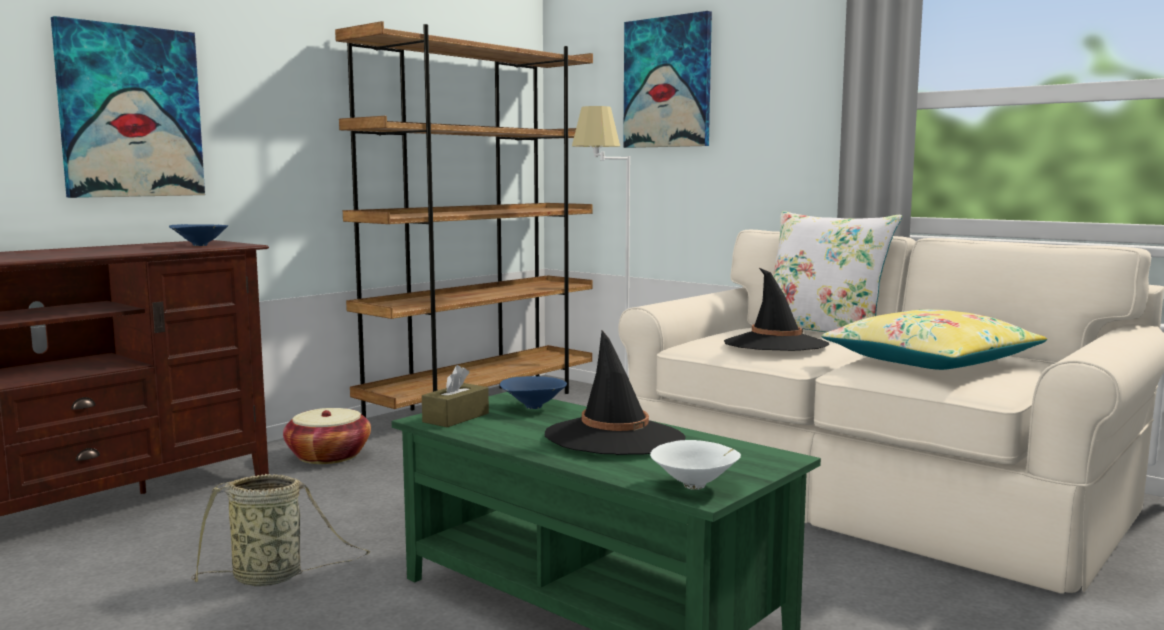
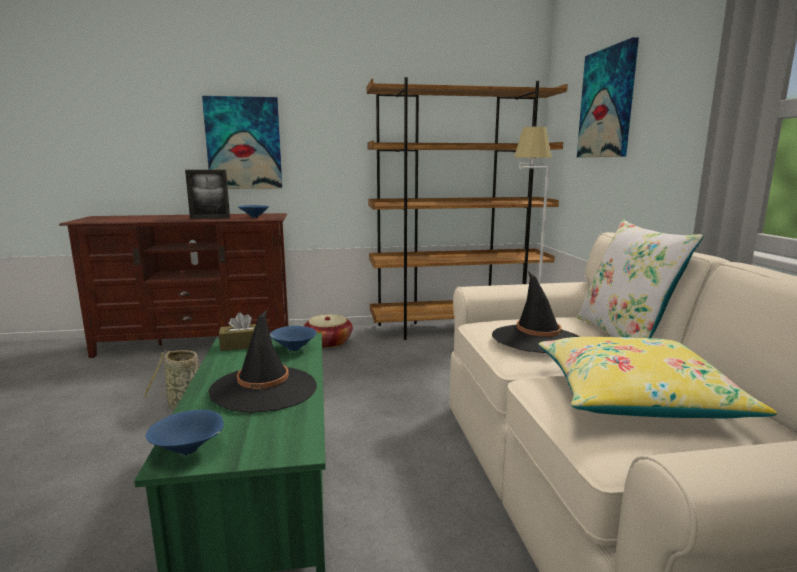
camera: 40 degrees right, 5 degrees up
(122, 251) = (210, 218): none -> picture frame
(696, 486) = (189, 451): white bowl -> blue bowl

